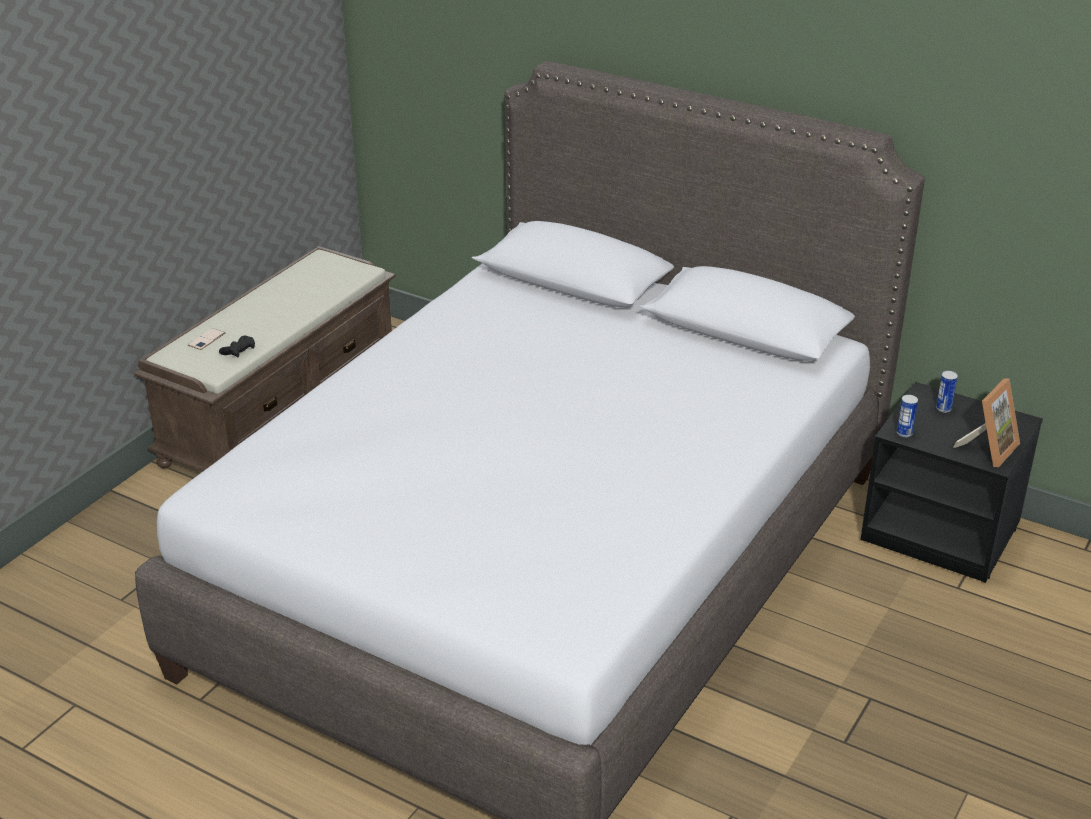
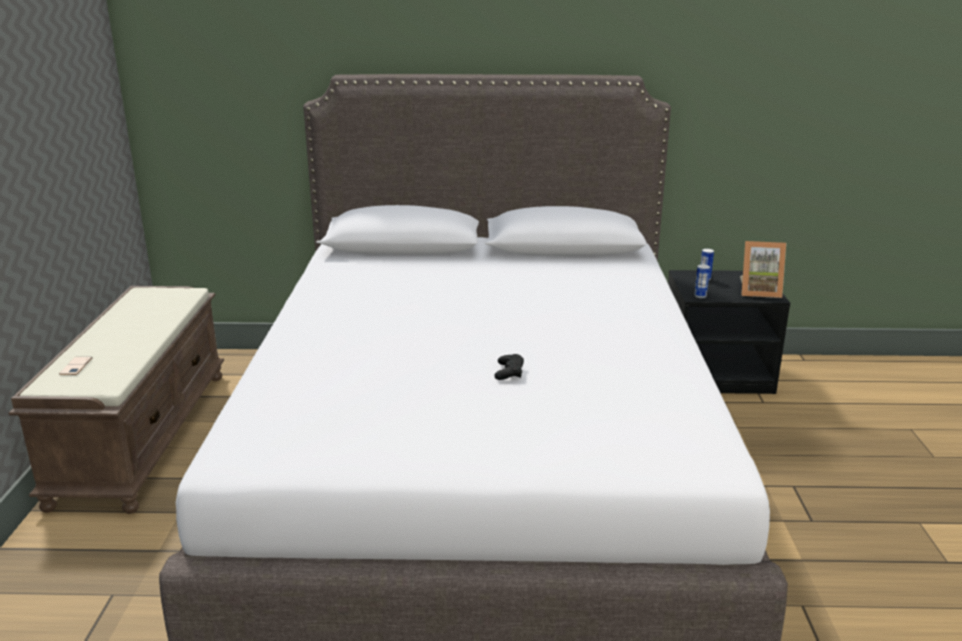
camera: 30 degrees left, 10 degrees down
(238, 350) = (118, 366): black game controller -> black game controller (509, 372)
(988, 449) = (759, 292): picture frame -> picture frame turned 90 degrees clockwise

